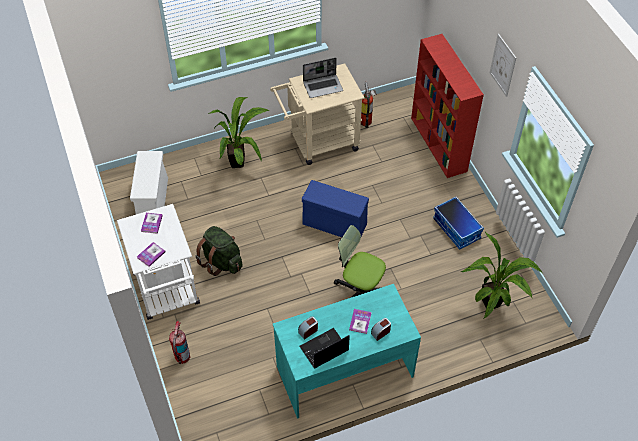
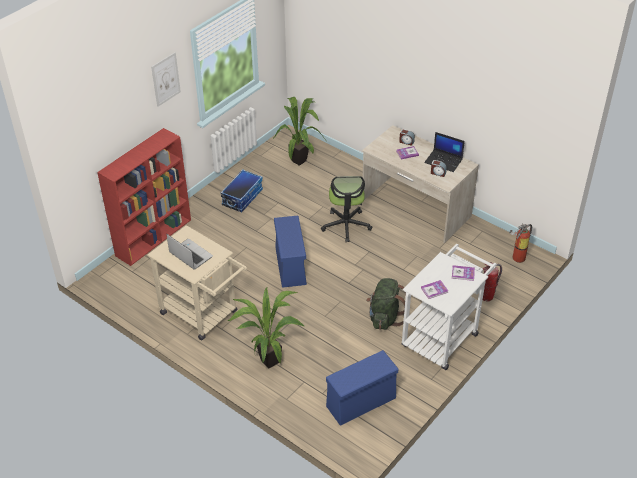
camera: 120 degrees left, 10 degrees down
(152, 199) = (360, 403): white storage box -> blue storage box
(344, 370) = (415, 208): turquoise desk -> beige desk
(366, 120) = (151, 294): fire extinguisher -> fire extinguisher (516, 258)

